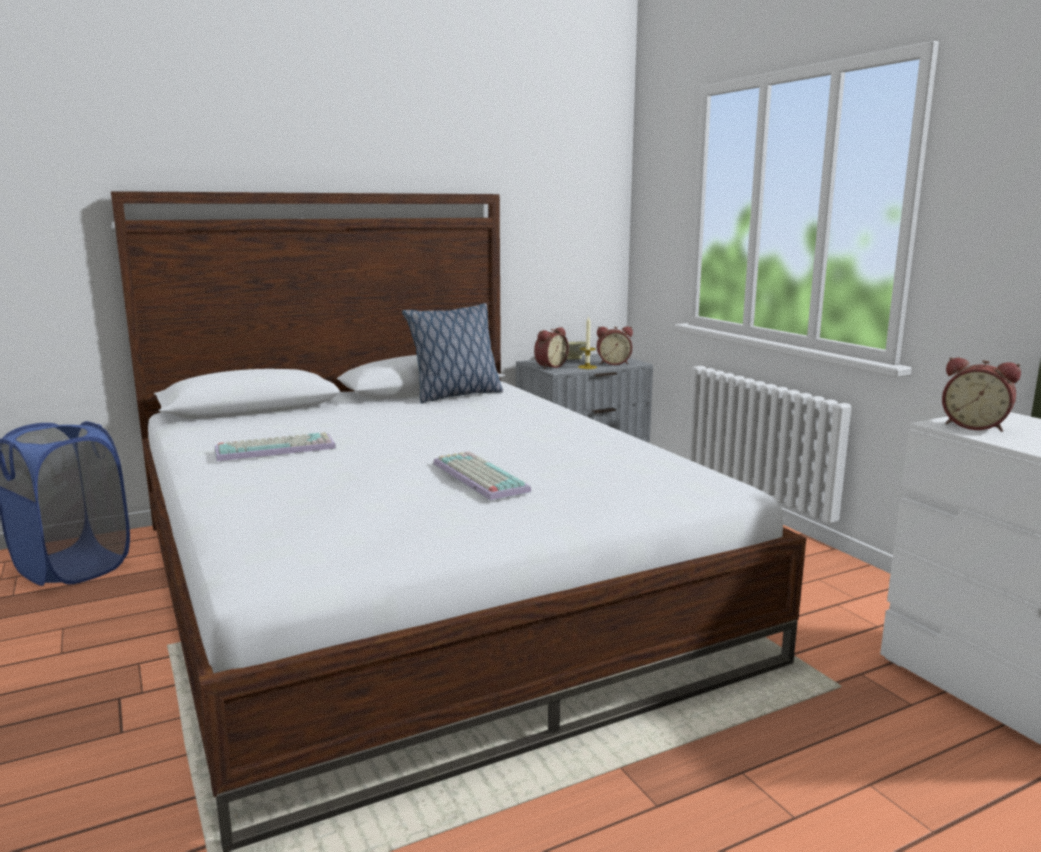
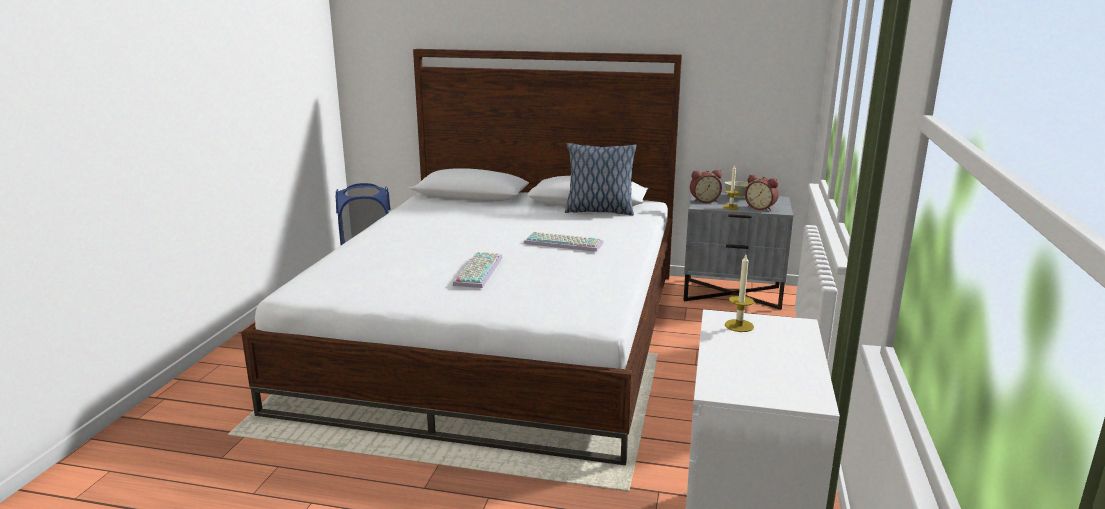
camera: 40 degrees right, 5 degrees up
(276, 448) = (428, 225): keyboard -> keyboard (565, 243)
(974, 426) = (739, 325): alarm clock -> candle

